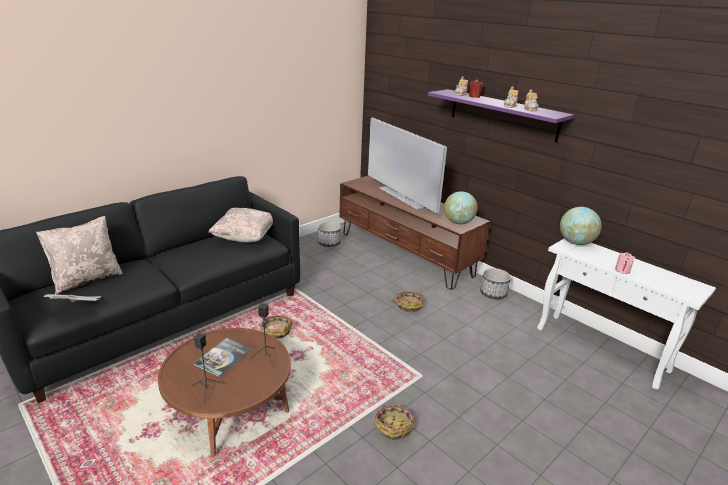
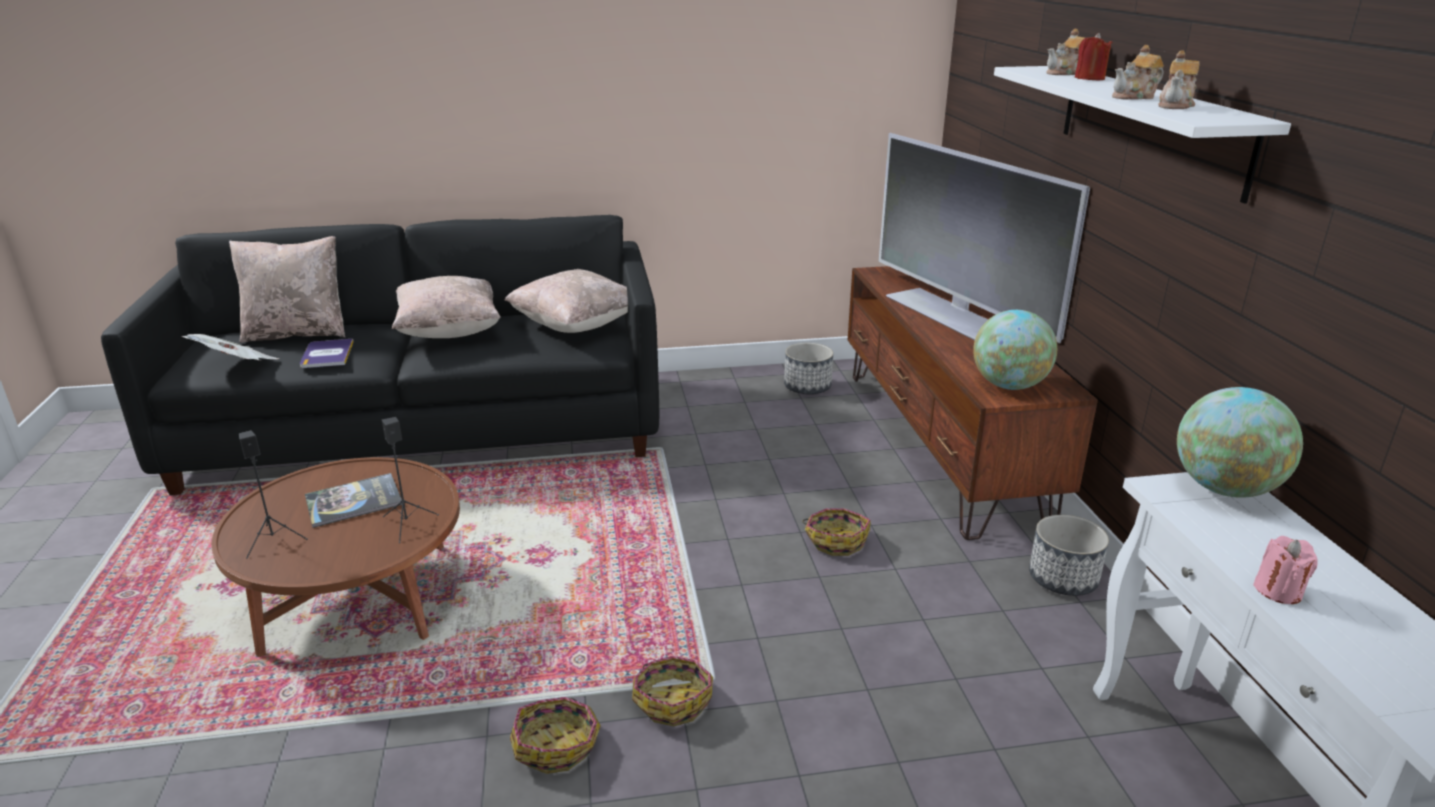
camera: 35 degrees right, 0 degrees up
(127, 286) = (327, 354): none -> book
(181, 256) = (449, 332): none -> beige pillow
(276, 331) = (552, 506): basket -> basket (673, 700)
(404, 197) = (950, 314): television -> television turned 150 degrees clockwise
(503, 114) = (1150, 126): purple shelf -> white shelf

